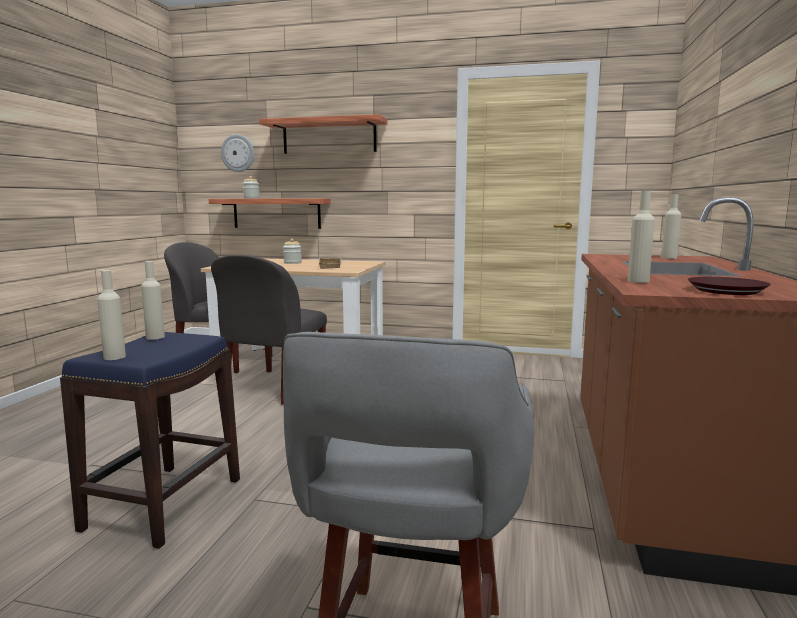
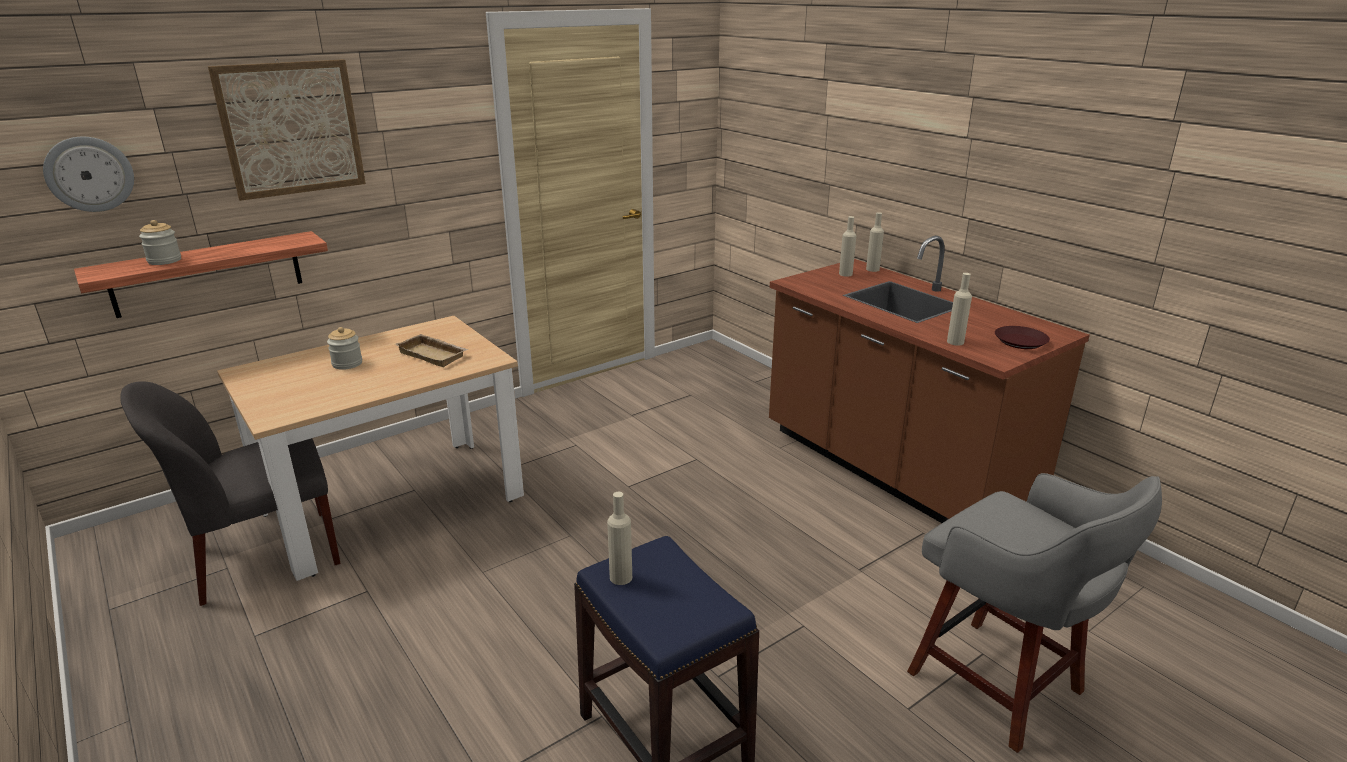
camera: 50 degrees left, 15 degrees up
(114, 357) = (690, 622): beige bottle -> beige bottle (872, 269)
(274, 388) = (444, 555): grey chair -> none
(329, 137) = (291, 127): shelf -> picture

